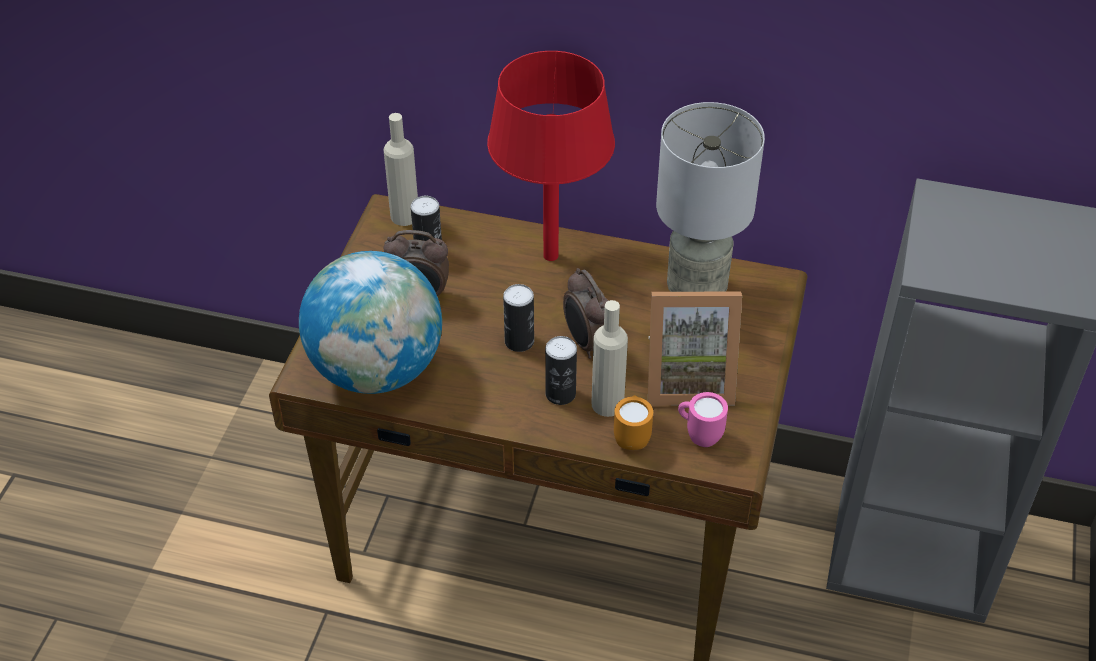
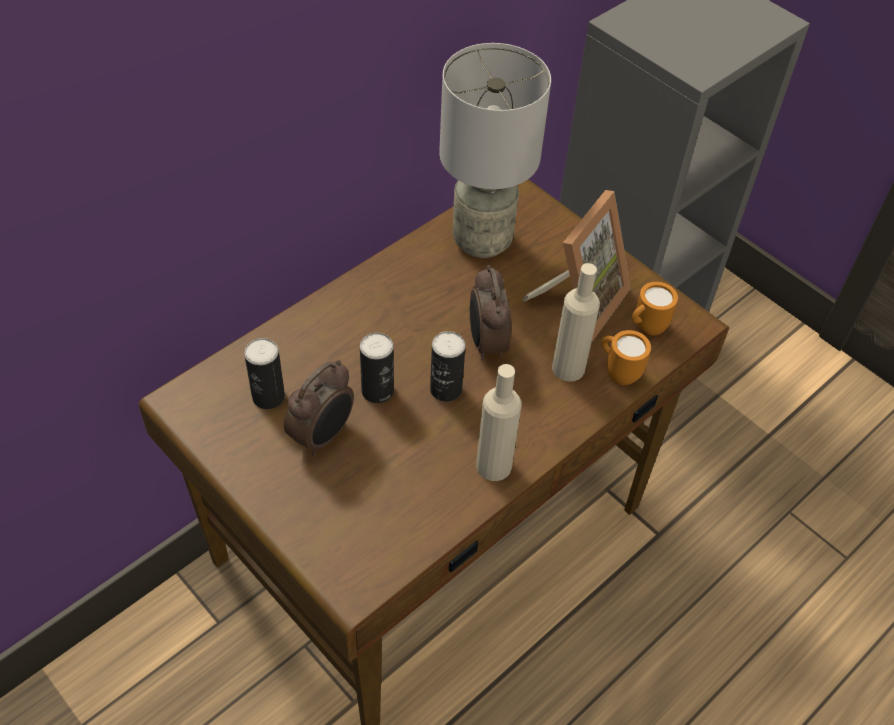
camera: 60 degrees left, 5 degrees up
(377, 370) = (394, 519): globe -> none
(404, 216) = (199, 390): beige bottle -> beige bottle (493, 465)
(550, 256) = (357, 311): red table lamp -> none
(560, 394) = (532, 394): can -> can (377, 391)
(587, 343) = (486, 343): alarm clock -> alarm clock turned 75 degrees clockwise
(699, 435) = (645, 328): pink mug -> orange mug

